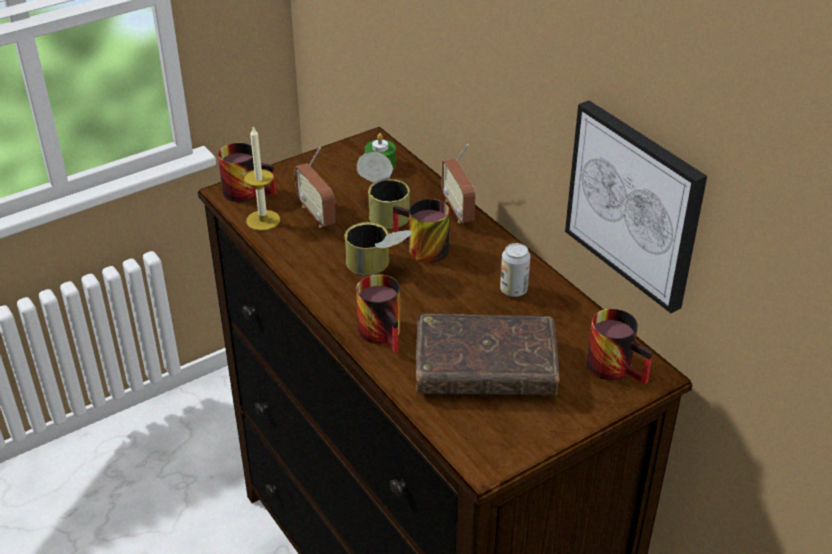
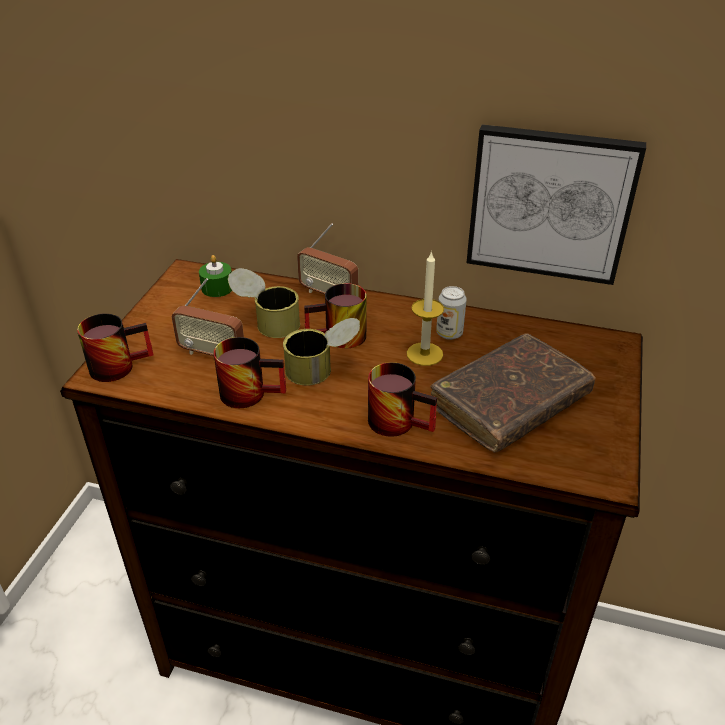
camera: 40 degrees left, 0 degrees up
(263, 220) = (166, 383): candle -> candle (424, 354)
(618, 367) = (590, 350): mug -> mug (251, 391)

